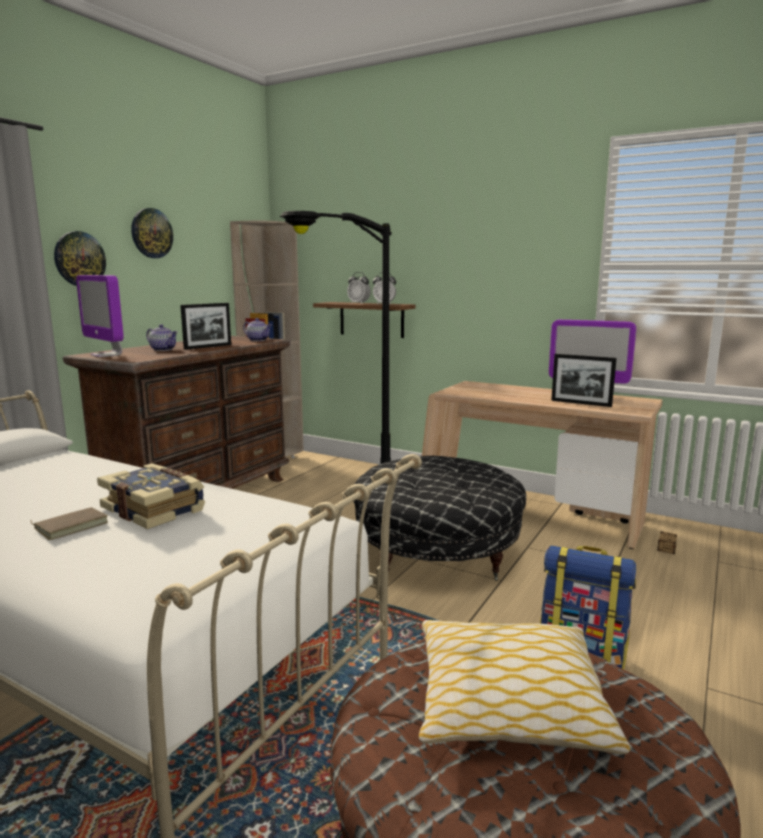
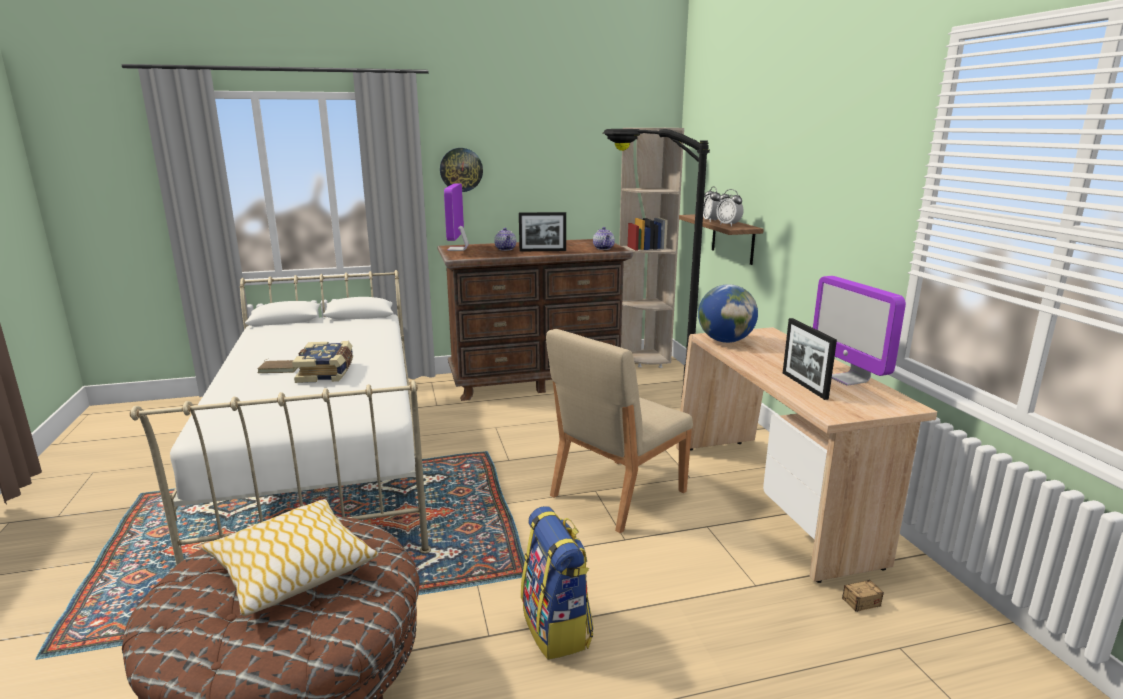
camera: 45 degrees right, 5 degrees up
(151, 233) = (531, 144): wall clock -> none
(436, 554) = (616, 494): black ottoman -> beige chair
(466, 392) = (725, 341): none -> globe

